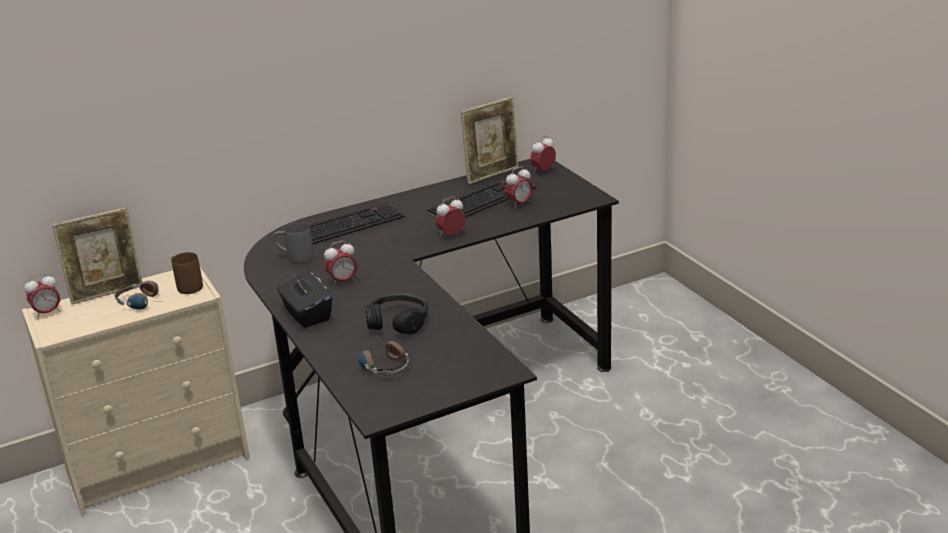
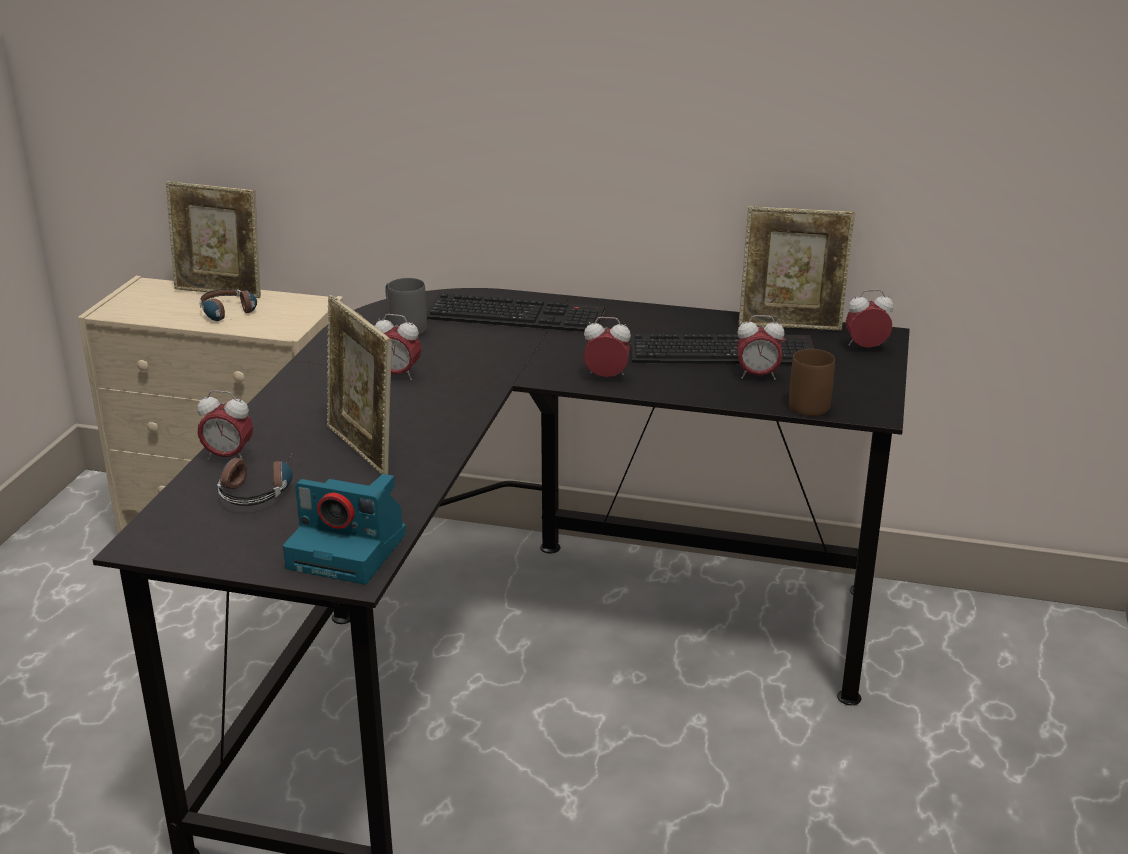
camera: 40 degrees right, 0 degrees up
(47, 313) = (144, 288): alarm clock -> alarm clock (228, 457)
(186, 286) = (289, 316): brown mug -> brown mug (806, 402)
(306, 315) = (297, 394): black tissue box -> none
(398, 322) = (362, 449): black headphones -> picture frame
(484, 364) = (350, 550): none -> camera

